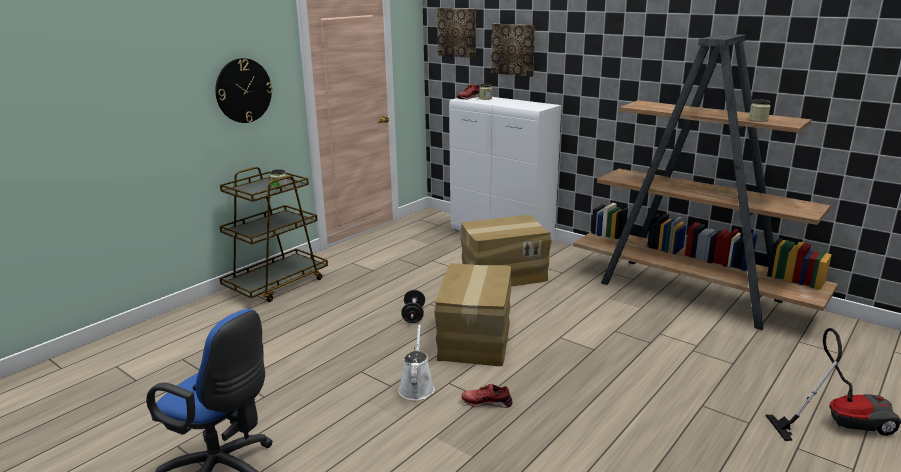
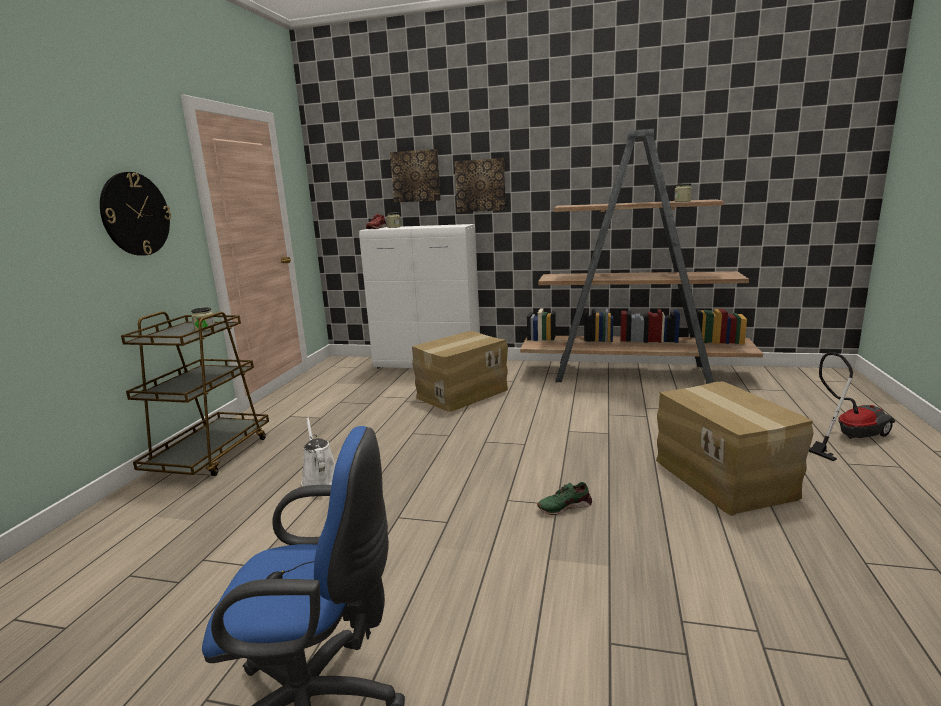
camera: 25 degrees left, 5 degrees down
(413, 315) = (406, 447): black dumbbell -> none
(416, 387) = (477, 514): white watering can -> white watering can (319, 478)
(457, 32) = (349, 166): picture -> picture (480, 185)
(476, 339) = (493, 452): cardboard box -> cardboard box (724, 478)
(486, 402) = (564, 506): red shoe -> green shoe

